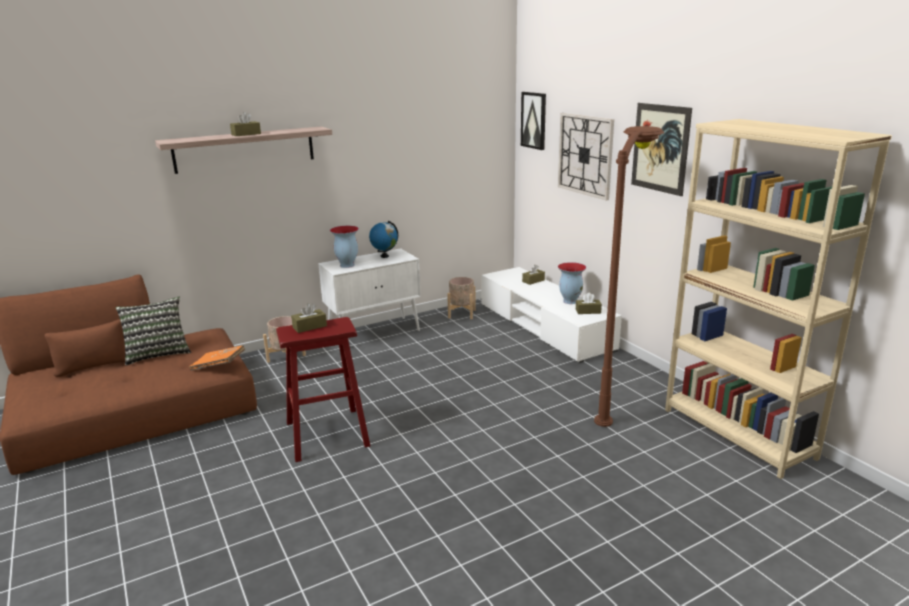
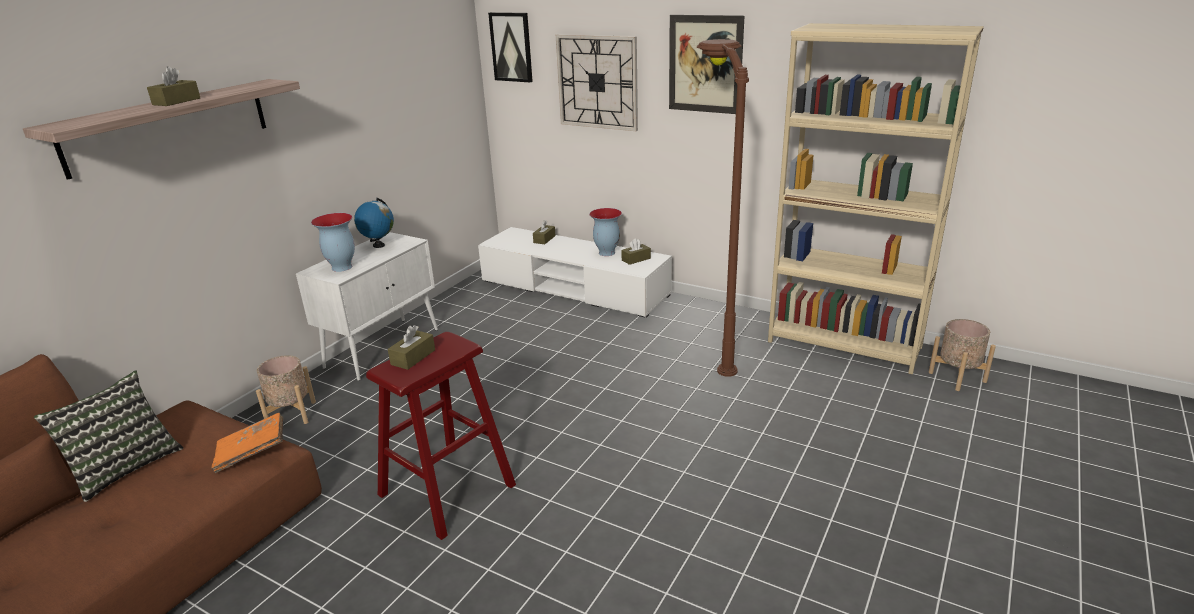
camera: 30 degrees left, 5 degrees up
(461, 314) = (468, 297): beige planter -> beige planter (957, 377)

